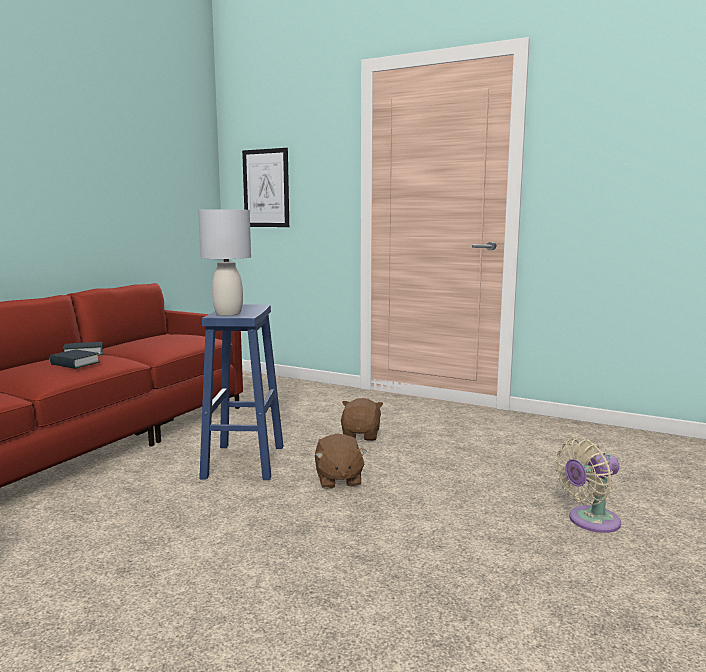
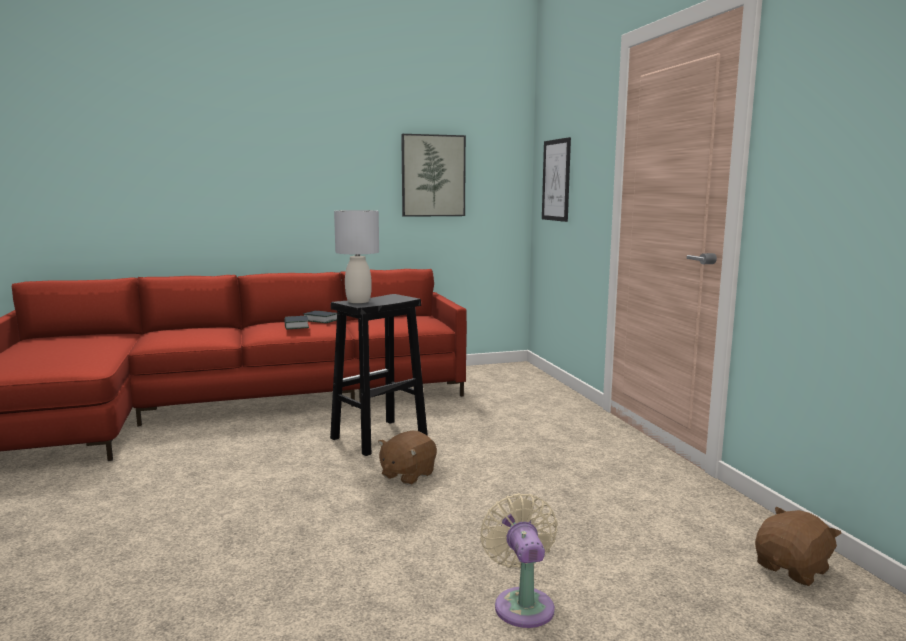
camera: 45 degrees right, 0 degrees up
(141, 180) = (433, 176): none -> picture
(244, 462) = (378, 437): blue stool -> black stool
(361, 435) = (504, 449): brown plush toy -> brown plush toy (793, 569)
(590, 521) = (522, 603): beige fan -> beige fan turned 60 degrees clockwise

